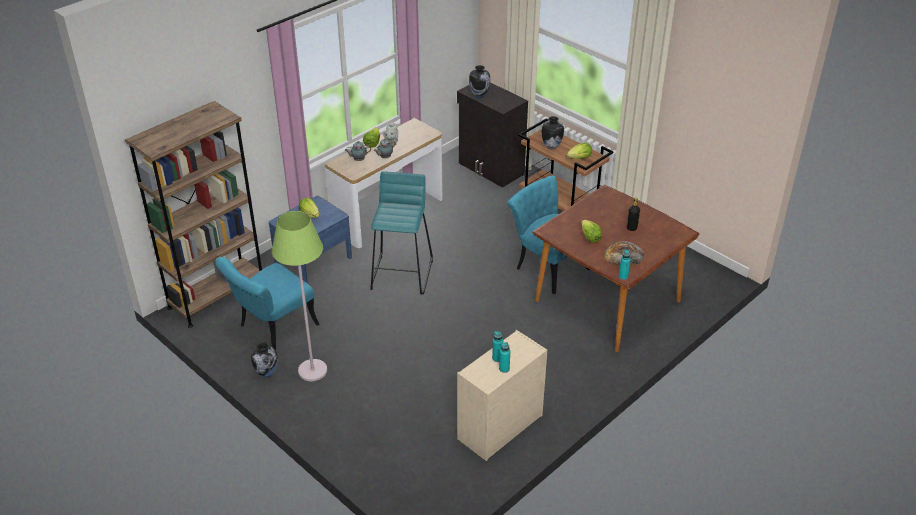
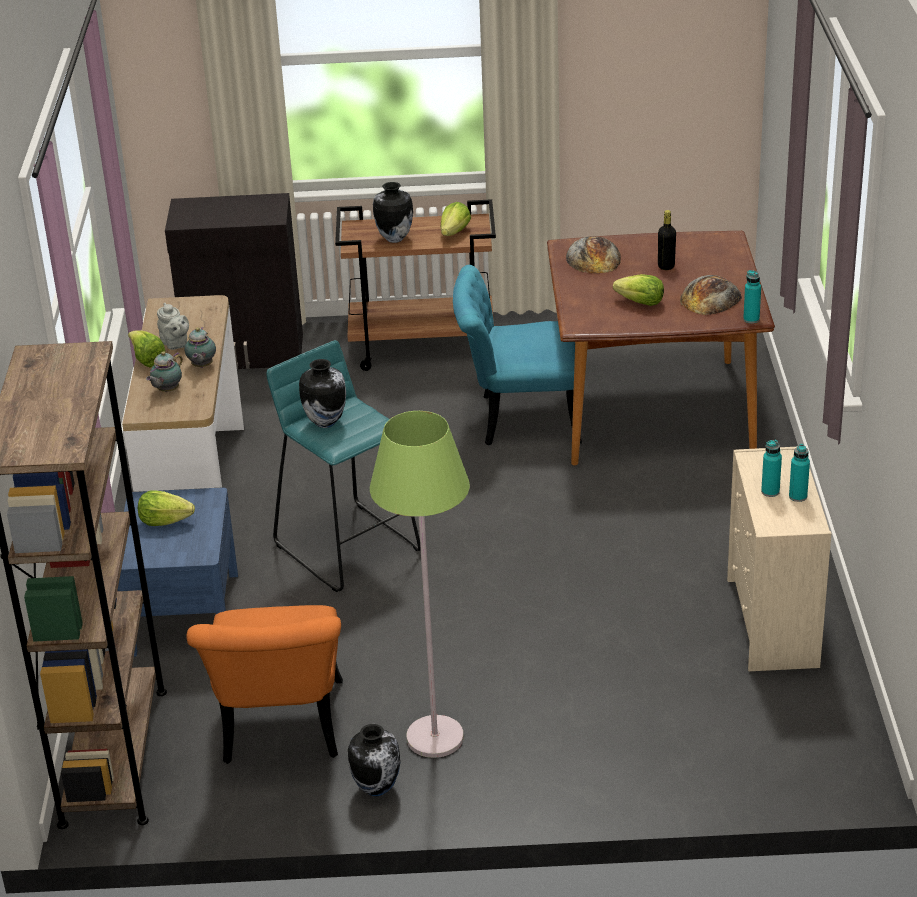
camera: 45 degrees left, 5 degrees down
(272, 329) = (282, 733): turquoise chair -> orange chair
(479, 95) = (208, 219): vase -> vase (325, 422)
(608, 204) = (593, 257): none -> bread

